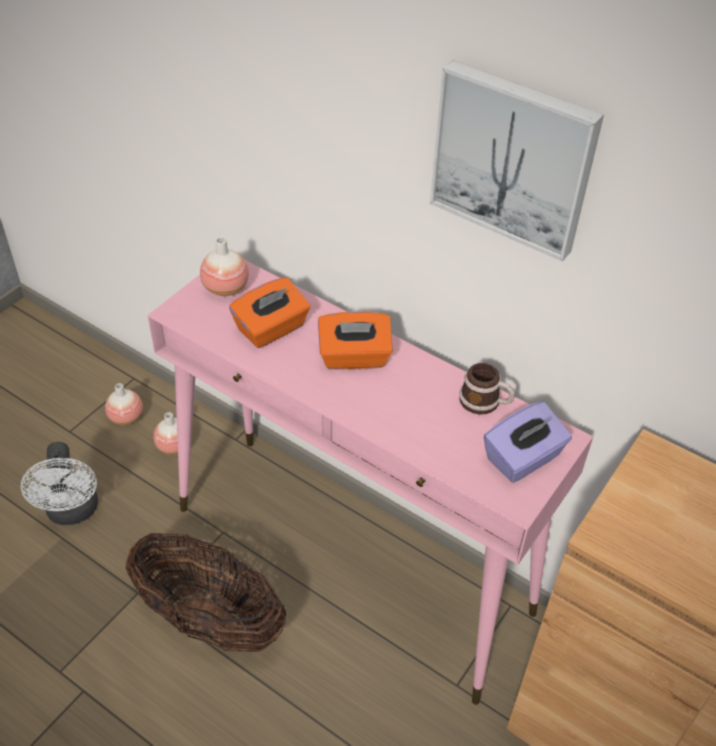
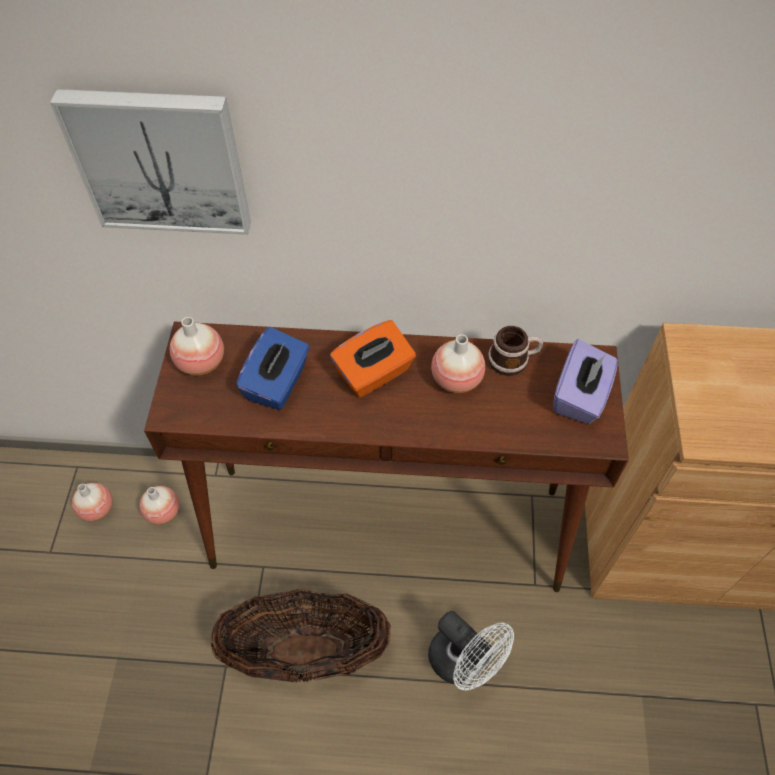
camera: 30 degrees left, 10 degrees up
(73, 512) = (111, 628): white fan -> white fan (464, 662)
(271, 329) = (277, 383): orange tissue box -> blue tissue box
(353, 560) = (389, 528): pink console table -> brown console table
(421, 394) = (456, 379): none -> vase
(514, 158) = (513, 129): picture -> picture (161, 160)

